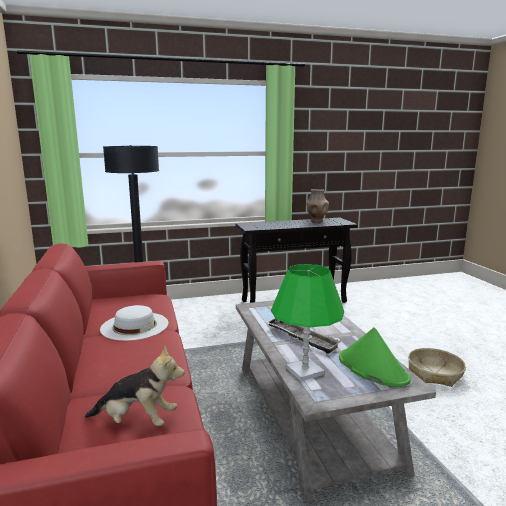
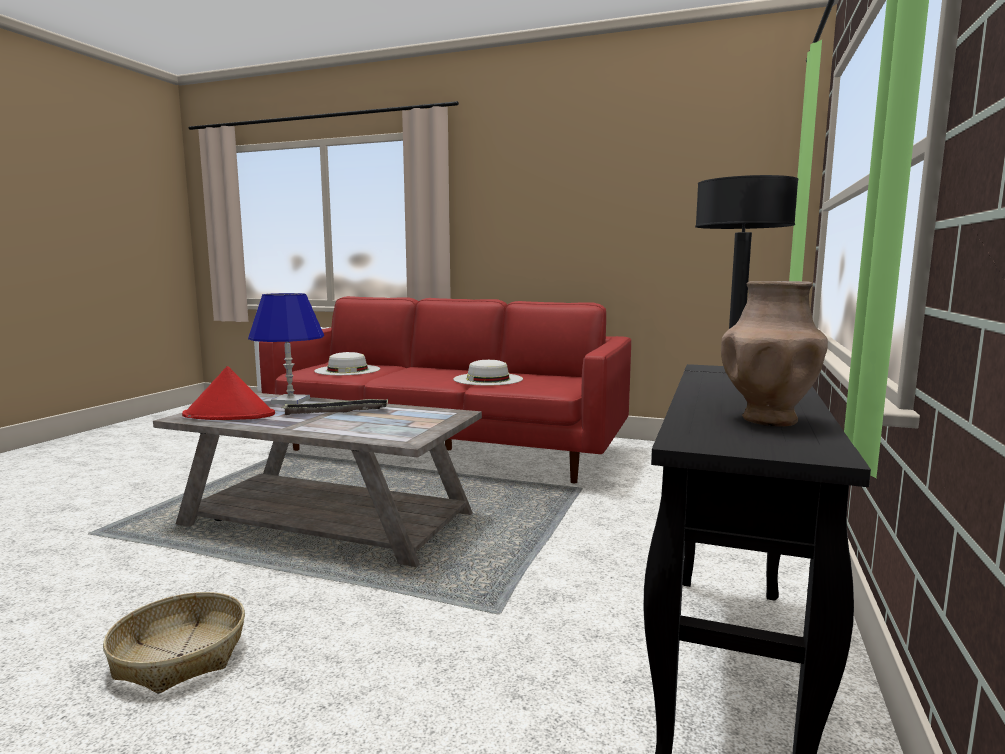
camera: 125 degrees right, 5 degrees down
(137, 421) = (347, 370): plush toy -> white hat
(305, 371) = (290, 401): green table lamp -> blue table lamp
(372, 368) = (230, 415): green hat -> red hat

